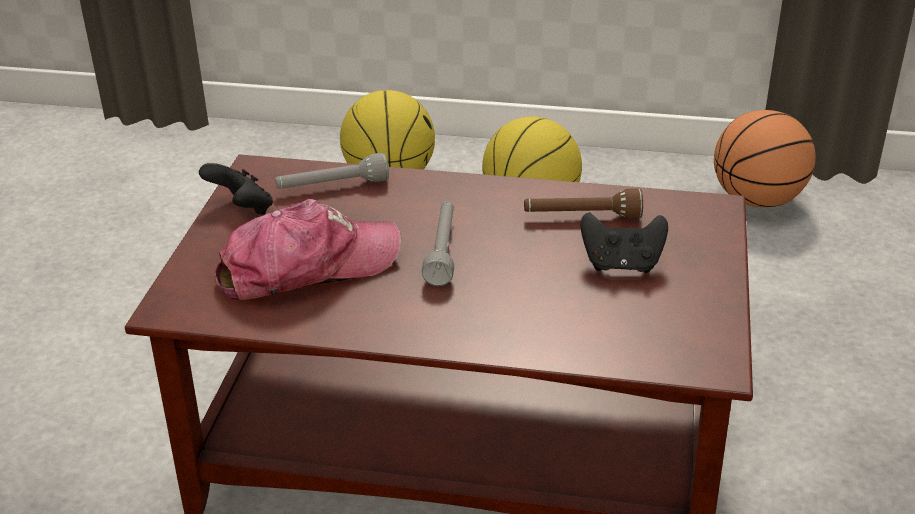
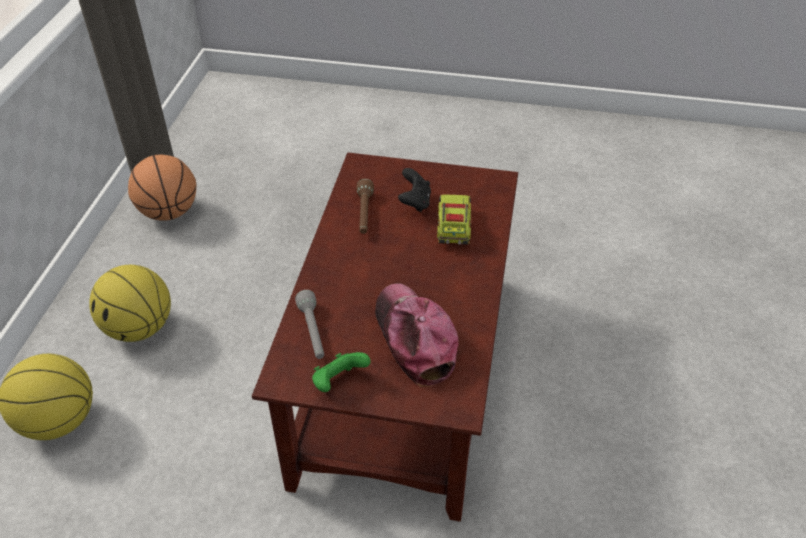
camera: 90 degrees left, 10 degrees up
(242, 209) = (339, 382): black game controller -> green game controller
(442, 250) = (398, 274): grey flashlight -> none
(560, 306) = (453, 227): none -> toy truck

